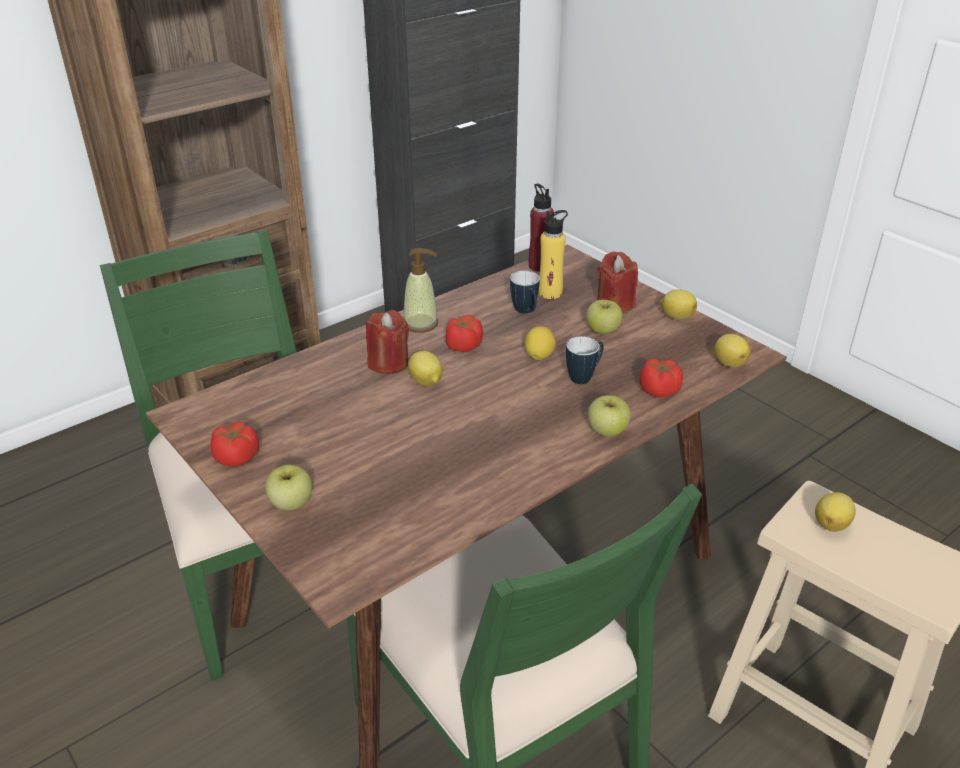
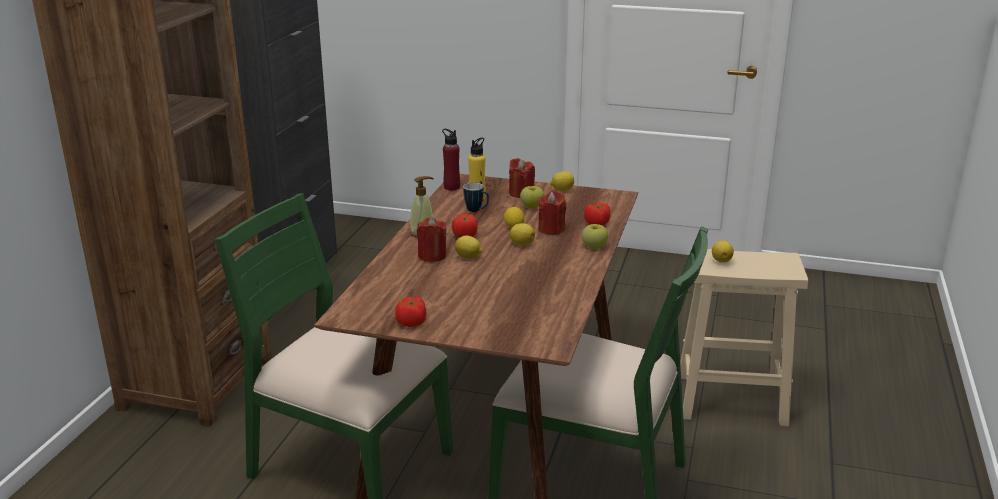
camera: 35 degrees left, 10 degrees down
(291, 503) = (475, 328): apple -> none
(584, 377) = (551, 229): mug -> red candle
(729, 363) = (615, 202): lemon -> lemon (521, 244)

